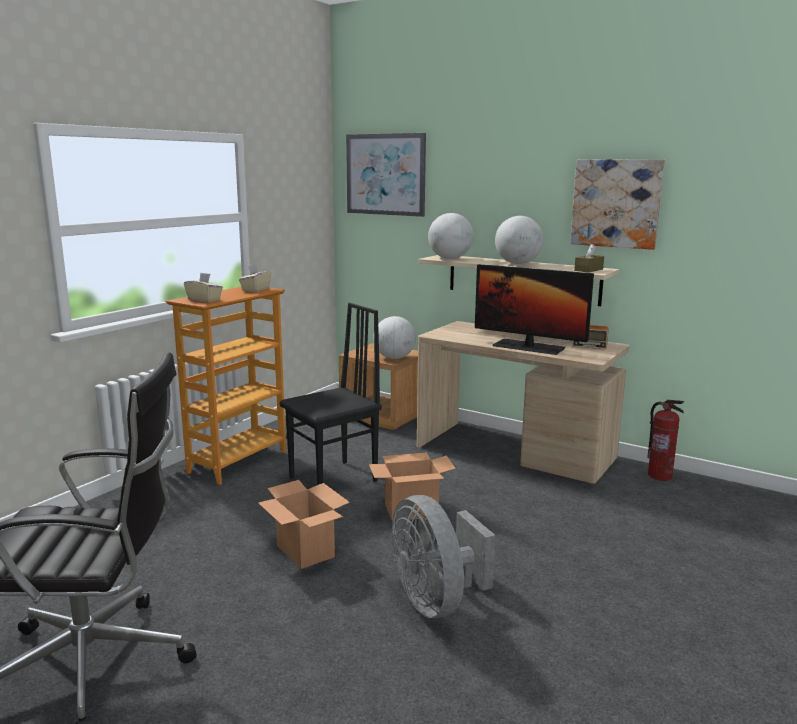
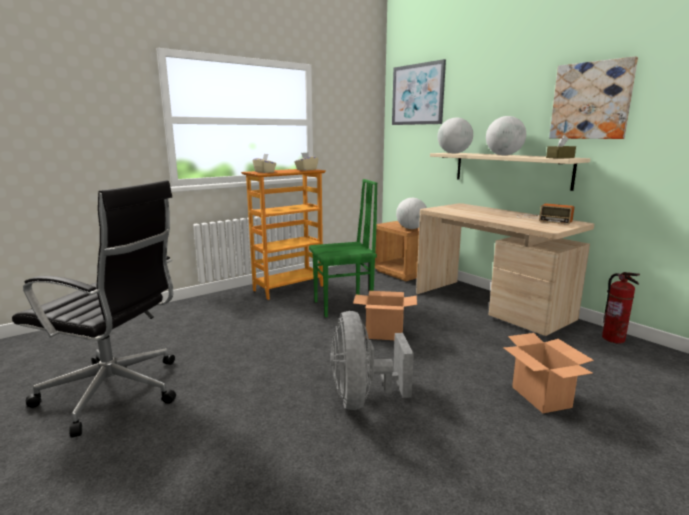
camera: 20 degrees right, 0 degrees up
(306, 551) = (293, 348): cardboard box -> cardboard box (541, 397)
(334, 480) = (343, 306): black chair -> green chair
(528, 347) = (501, 219): monitor -> none

